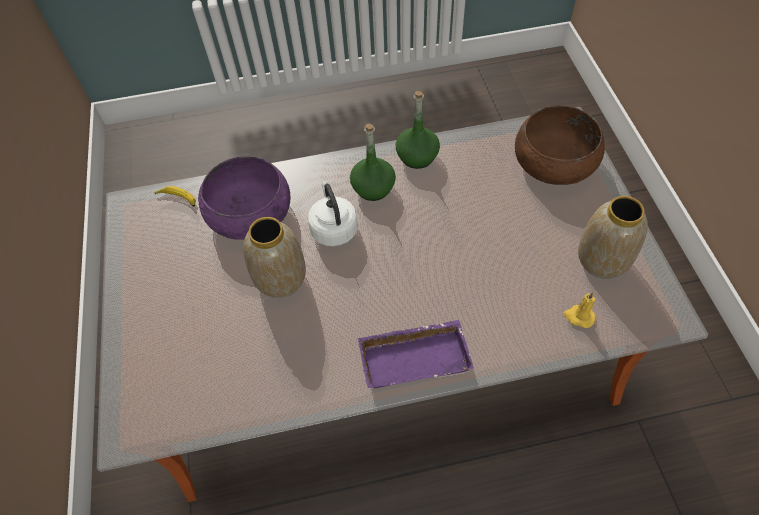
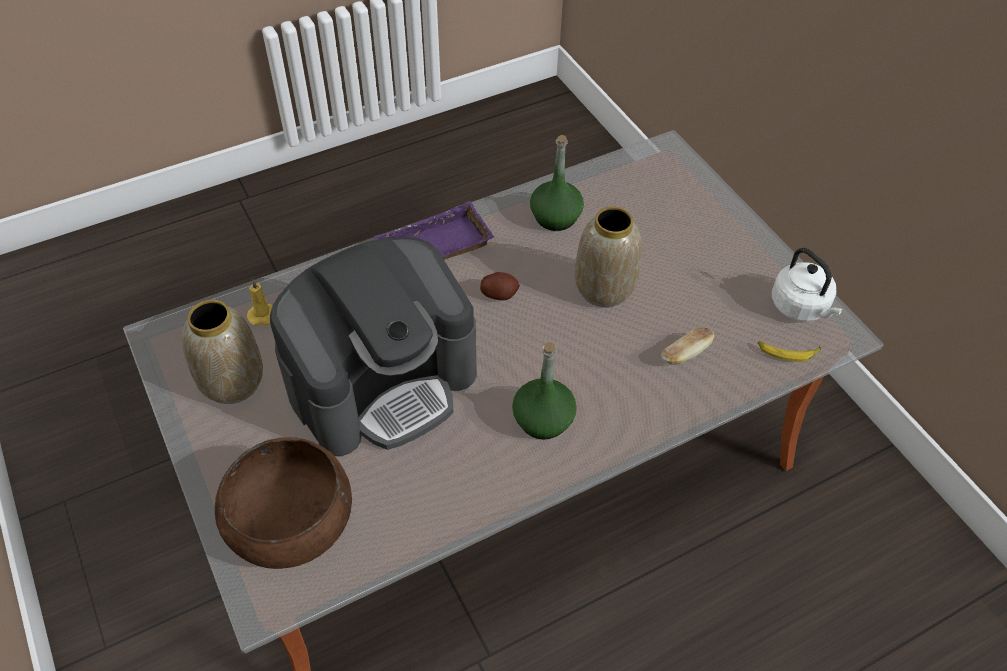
camera: 160 degrees right, 5 degrees down
(250, 213) = (685, 354): purple bowl -> bread
(333, 228) = (571, 356): white kettle -> white kettle (801, 307)
(370, 294) = (499, 294): none -> potato
(417, 156) = (497, 483): green bottle -> green bottle (555, 217)
(482, 237) = (383, 381): none -> coffee machine

